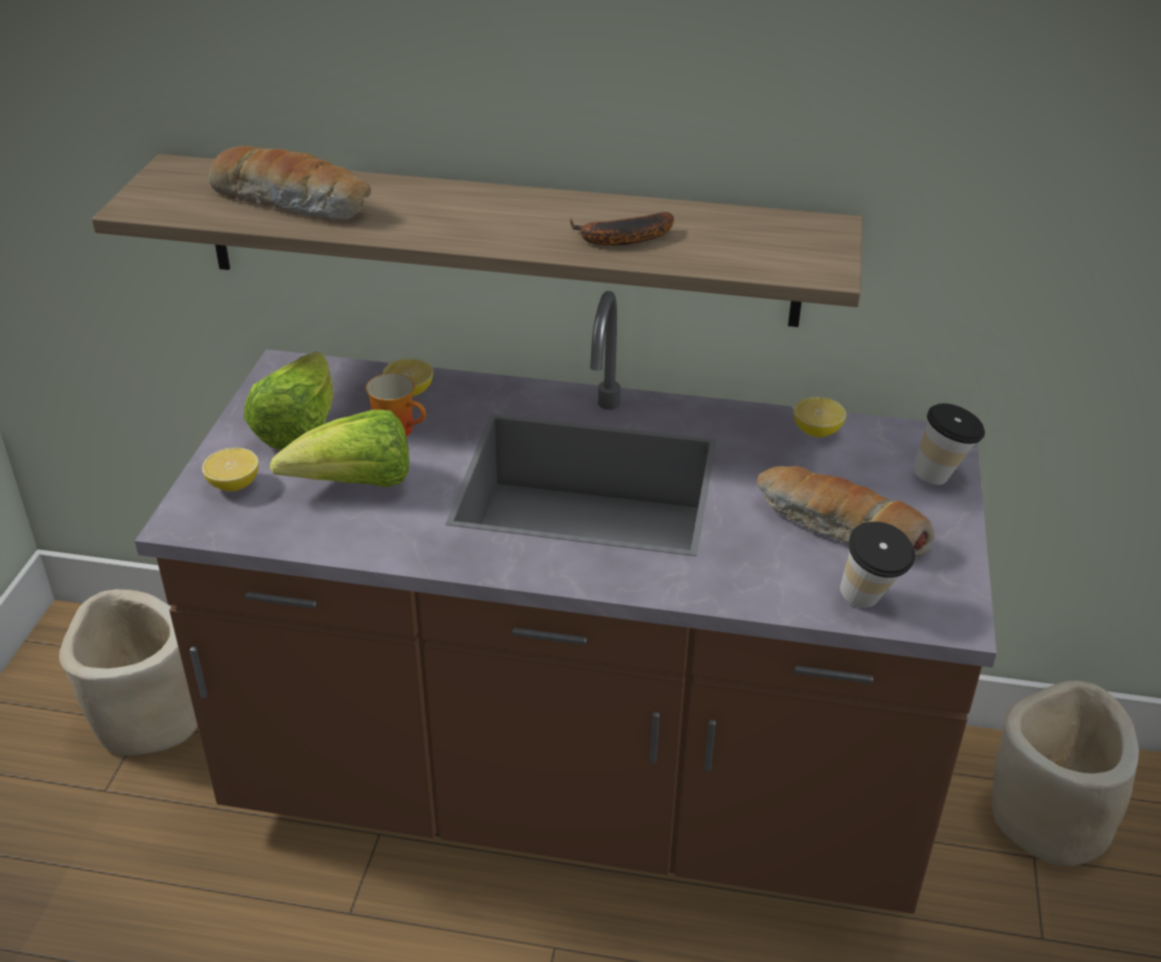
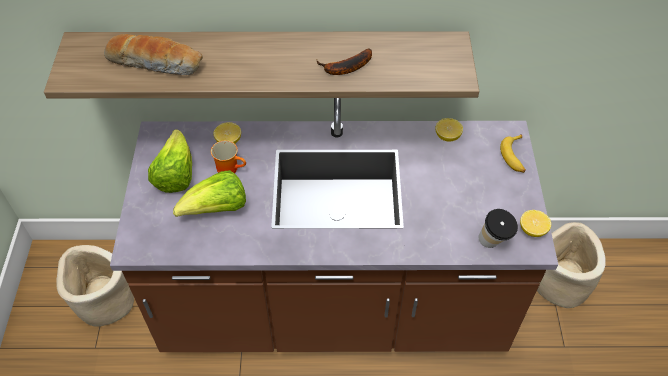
camera: 10 degrees left, 15 degrees up
(234, 485) = (152, 219): lemon -> lemon (532, 230)
(839, 528) = (470, 199): bread -> none
(942, 476) = (515, 157): cup -> banana

